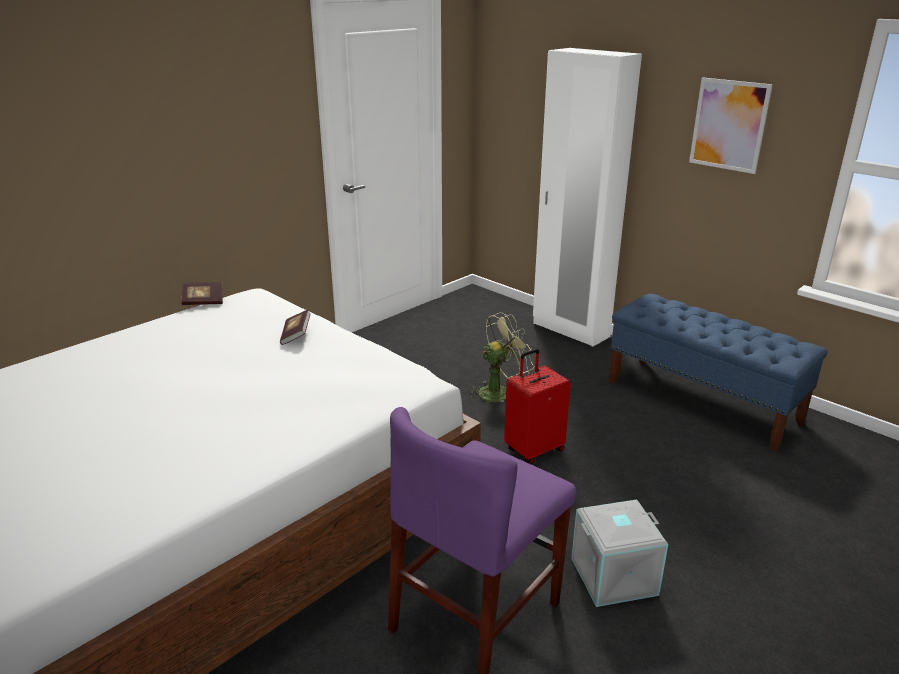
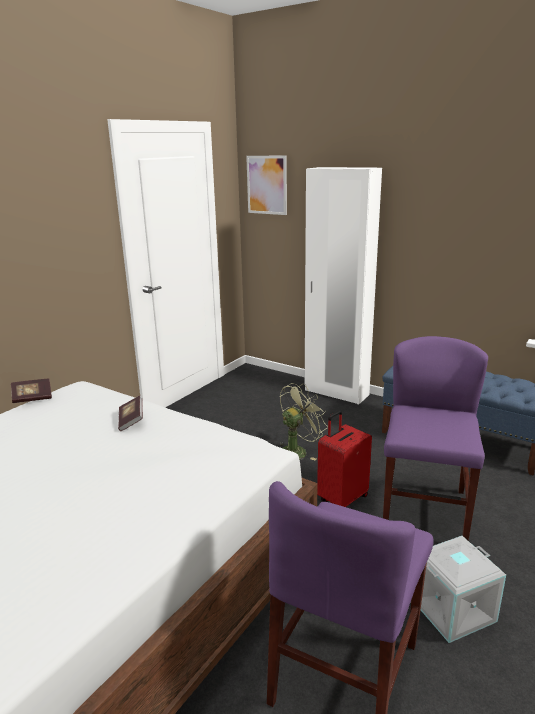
camera: 10 degrees left, 5 degrees down
(623, 475) = (424, 512): none -> purple chair
(729, 125) = (458, 218): picture -> picture (267, 185)

